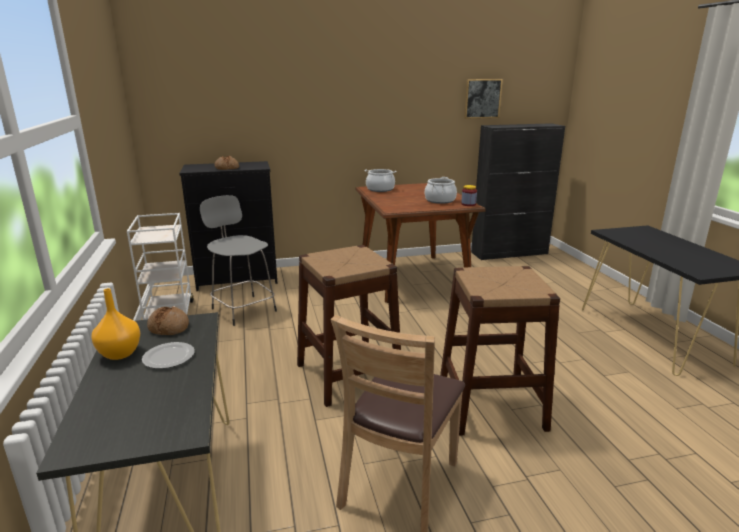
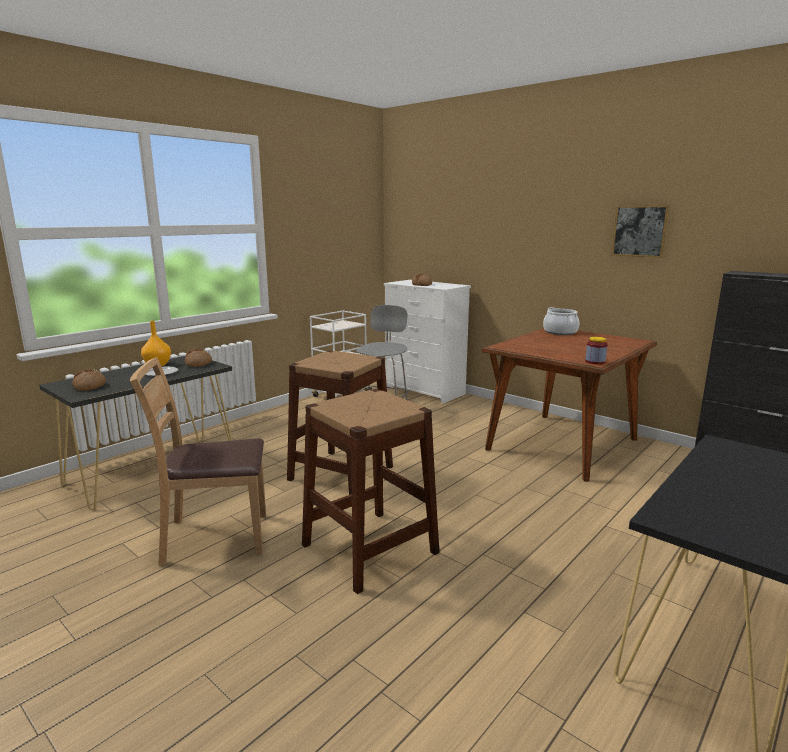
camera: 55 degrees right, 5 degrees down
(142, 420) = (90, 386): none -> bread
(238, 279) = (425, 391): black dresser -> white dresser
(440, 200) = (579, 352): cooking pot -> none
(482, 98) = (742, 232): picture -> picture (640, 231)

